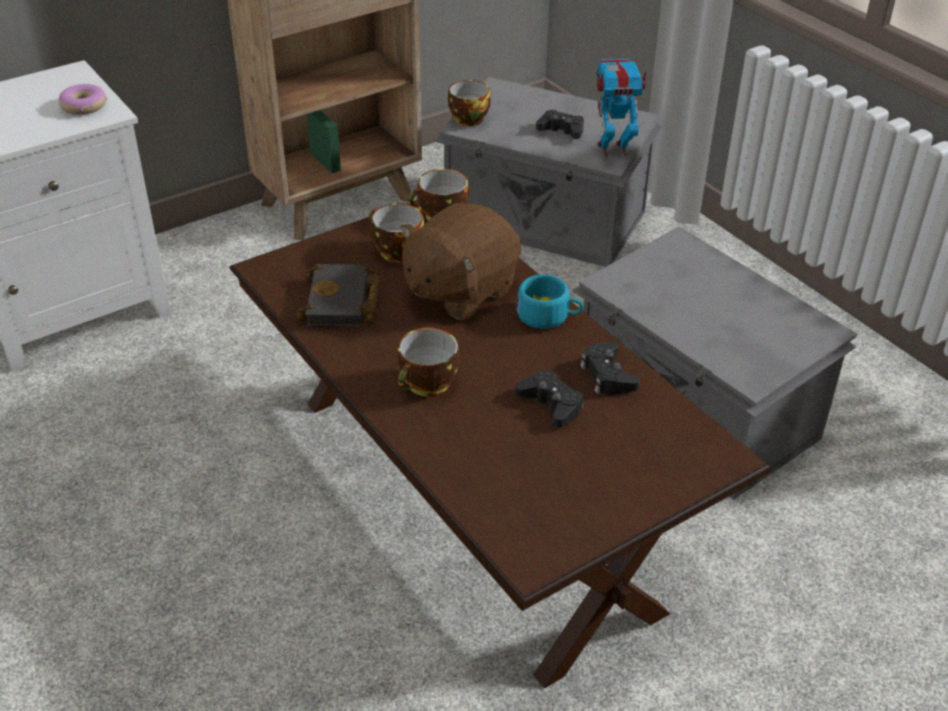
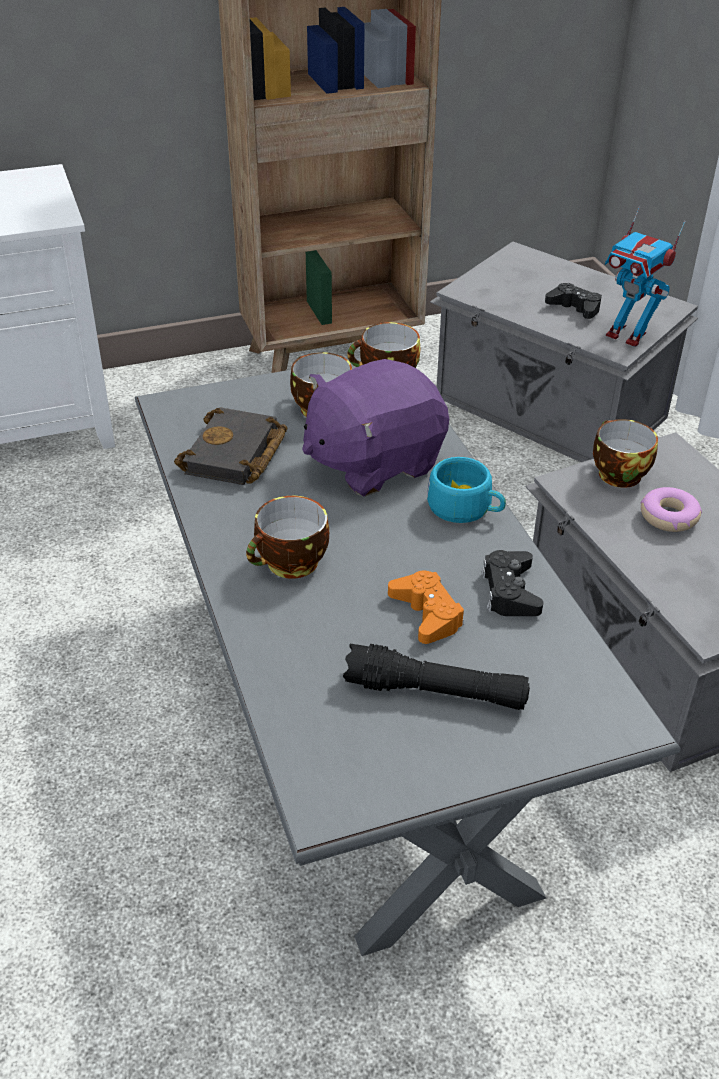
camera: 15 degrees right, 0 degrees up
(84, 106) = (36, 208): donut -> donut (669, 517)
(459, 290) = (372, 462): brown plush toy -> purple plush toy
(466, 118) = (471, 282): cup -> cup (616, 473)
(473, 500) = (359, 709): brown coffee table -> grey coffee table
(551, 404) = (427, 614): black game controller -> orange game controller
(581, 462) = (435, 692): none -> black flashlight
(613, 149) = (627, 335): toy robot -> toy robot turned 150 degrees counterclockwise

